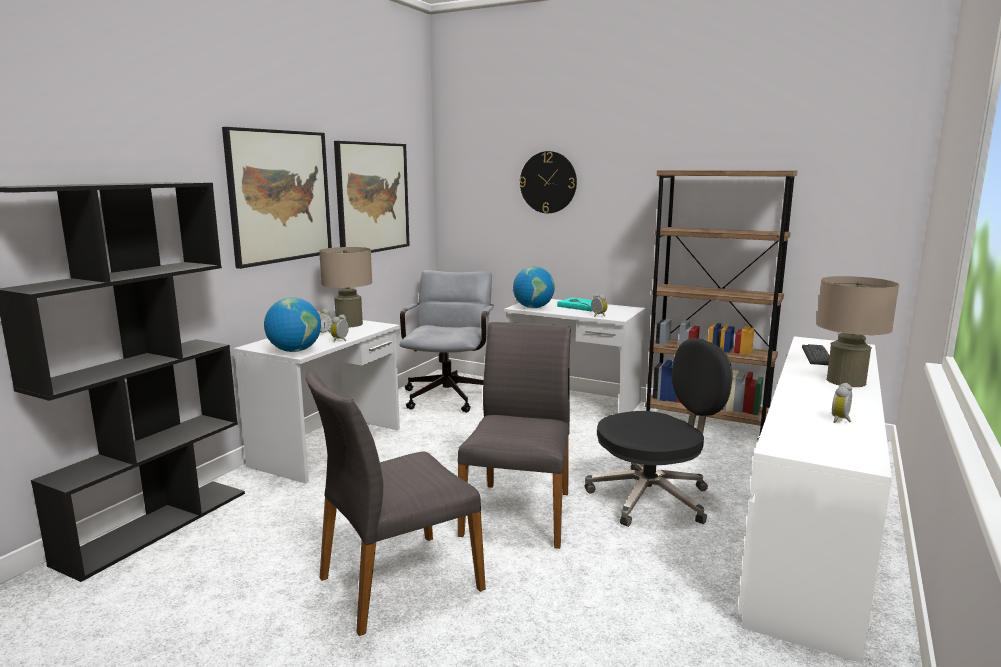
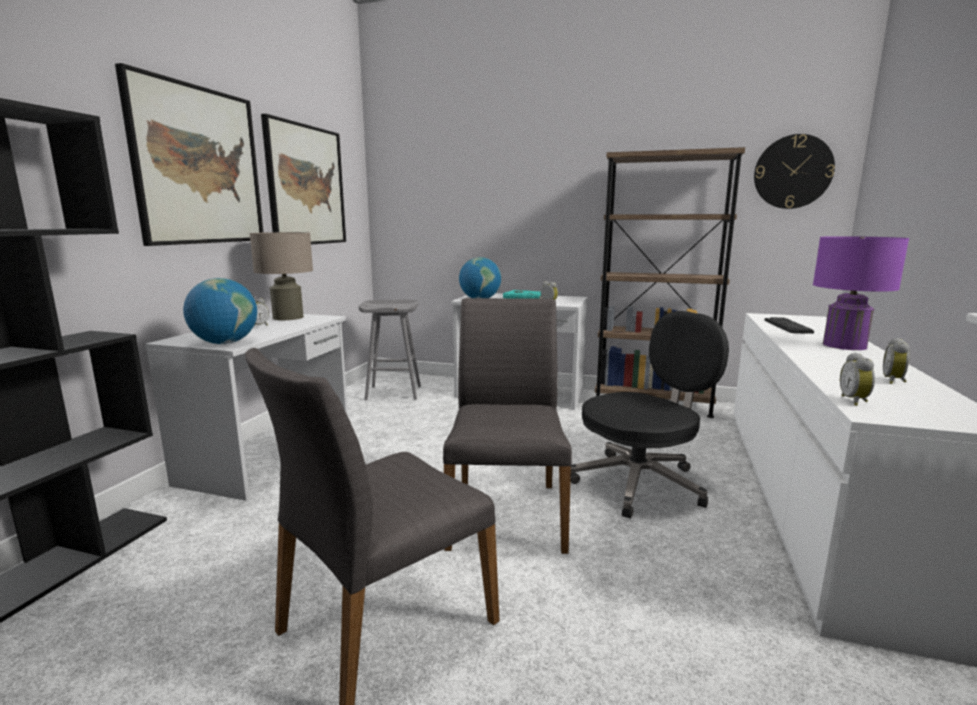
camera: 10 degrees left, 0 degrees up
(341, 340) = (281, 331): alarm clock -> alarm clock (855, 401)
(449, 394) = (394, 393): grey office chair -> grey stool
(548, 182) = (487, 176): wall clock -> wall clock (793, 172)
(846, 381) = (844, 345): beige table lamp -> purple table lamp

